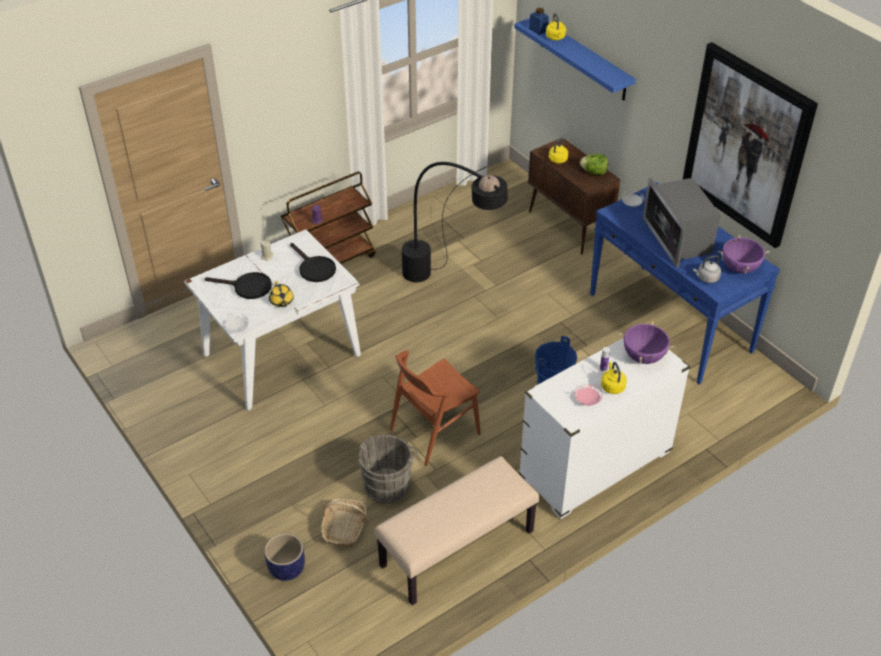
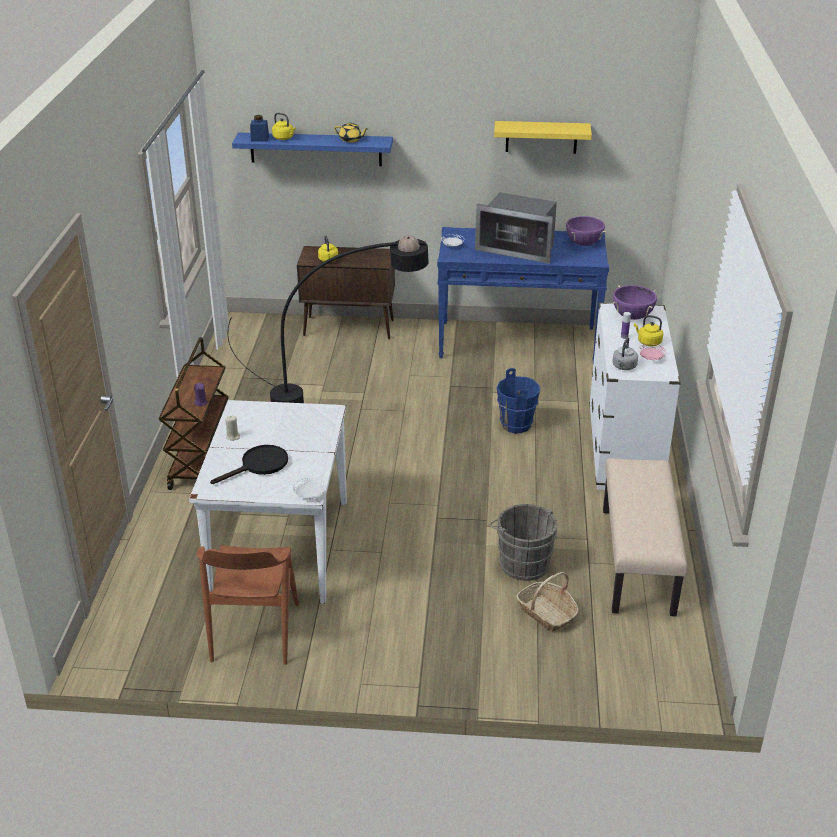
camera: 50 degrees left, 10 degrees down
(281, 301) = (309, 455): yellow teapot -> yellow teapot (351, 140)
(287, 568) = (558, 673): planter -> none
(314, 268) = (291, 418): black frying pan -> none
(434, 431) = (492, 507): brown chair -> brown chair (255, 632)
(594, 172) = (369, 254): lettuce -> none
(706, 278) = (577, 259): grey kettle -> grey kettle (623, 367)
(746, 145) = (541, 137): picture -> yellow shelf

